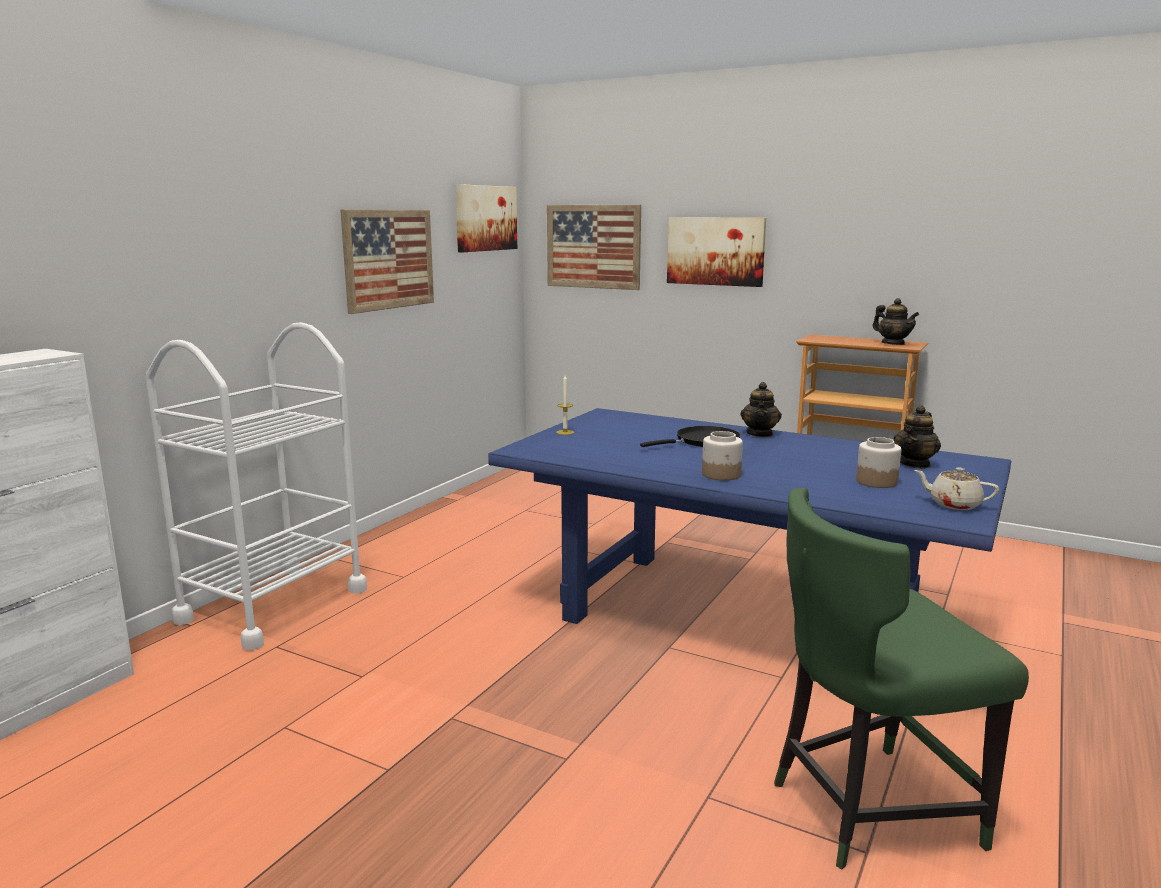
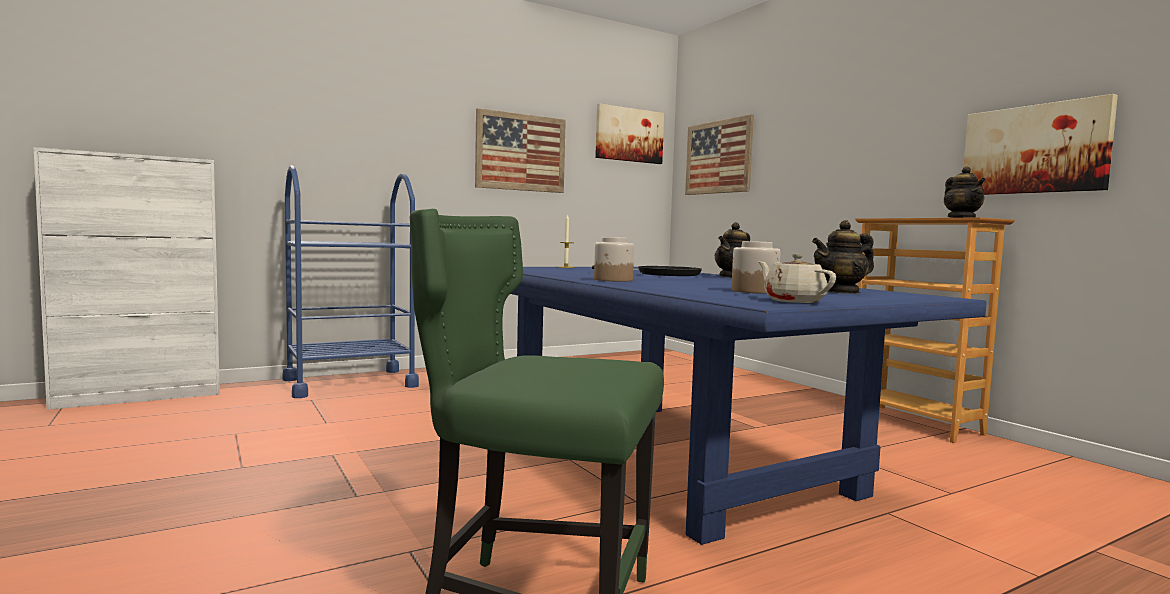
camera: 30 degrees right, 10 degrees down
(273, 605) = (350, 383): white cart -> blue cart
(715, 251) = (809, 147): picture -> picture (1034, 149)

